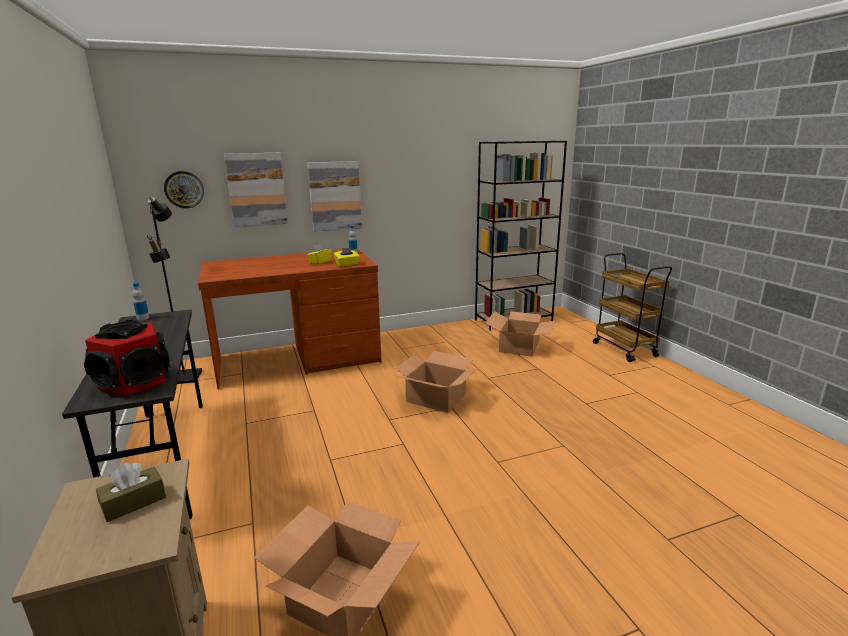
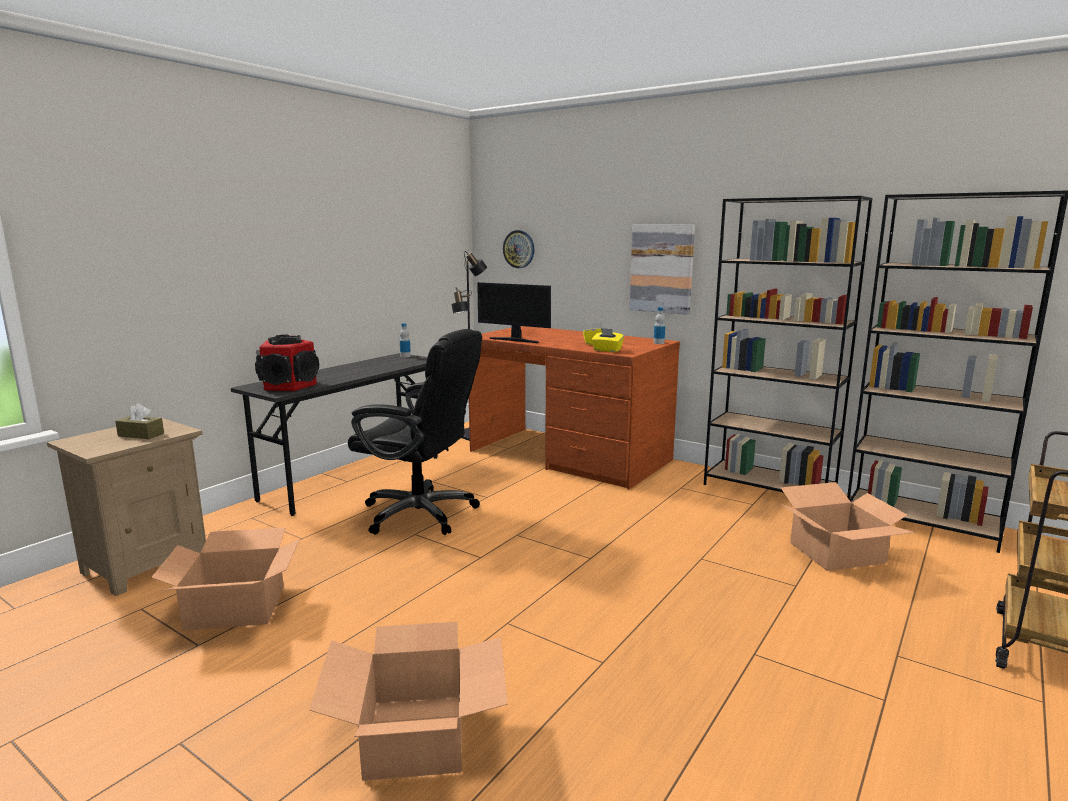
camera: 55 degrees right, 5 degrees down
(254, 274) = (514, 340): none -> monitor
(257, 189) = (580, 254): picture -> none
(296, 446) = (419, 513): none -> black office chair
(436, 398) = (598, 543): cardboard box -> cardboard box (417, 735)
(437, 330) = (769, 489): none -> beige bookcase

